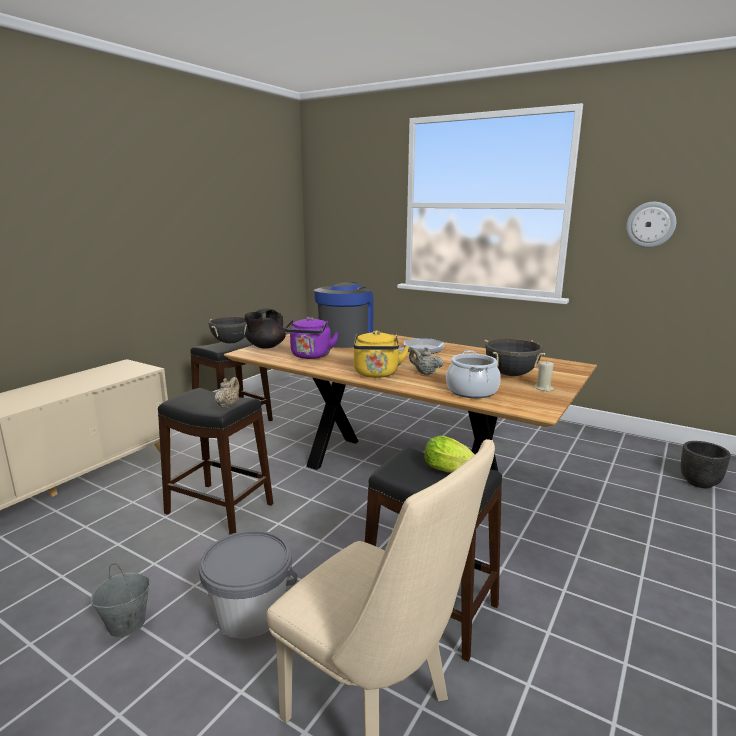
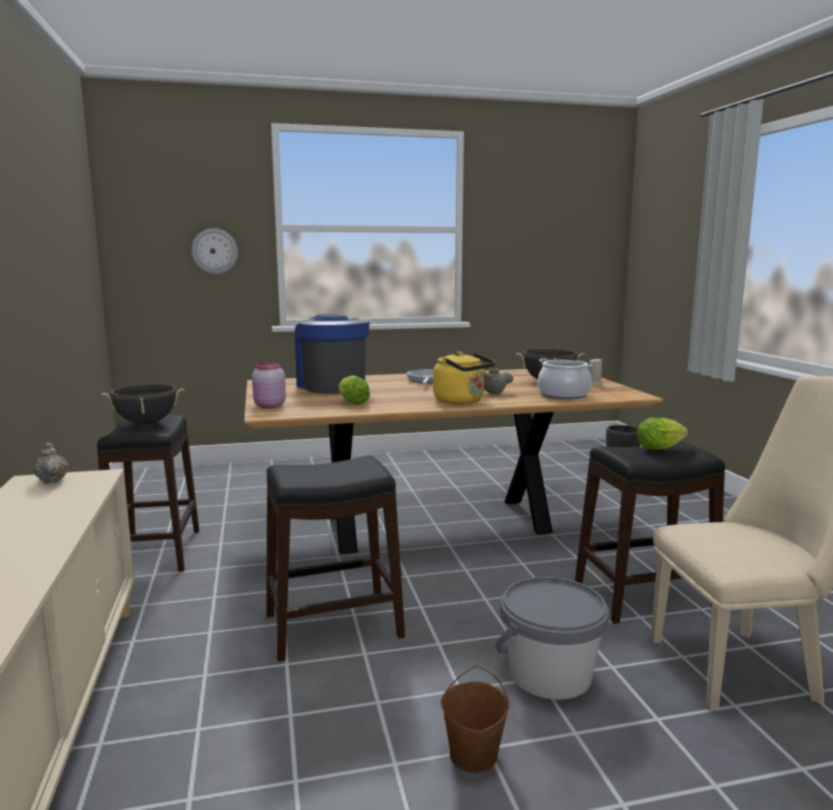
camera: 45 degrees left, 5 degrees down
(126, 624) = (473, 756): grey bucket -> brown bucket
(228, 405) = (369, 466): beige teapot -> beige teapot (52, 480)
(265, 346) = (269, 406): black teapot -> pink jar
(310, 356) = (351, 403): purple kettle -> lettuce
(650, 224) = (530, 246): wall clock -> wall clock (215, 251)

